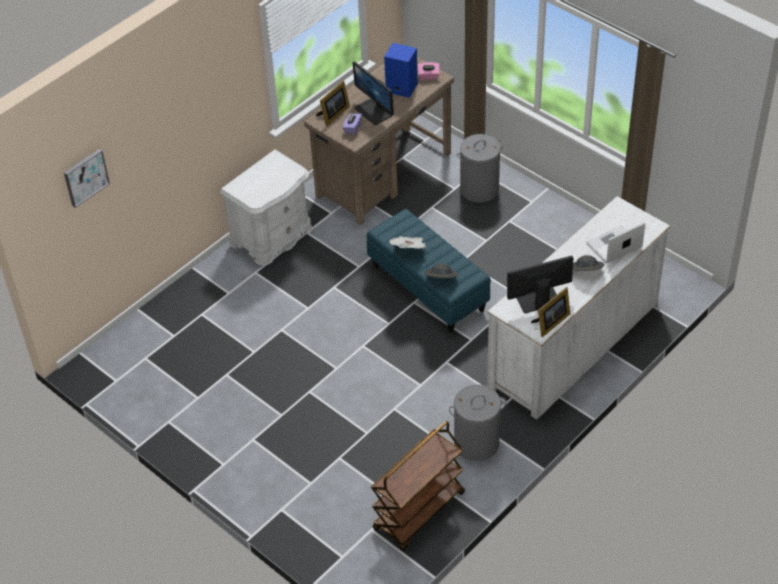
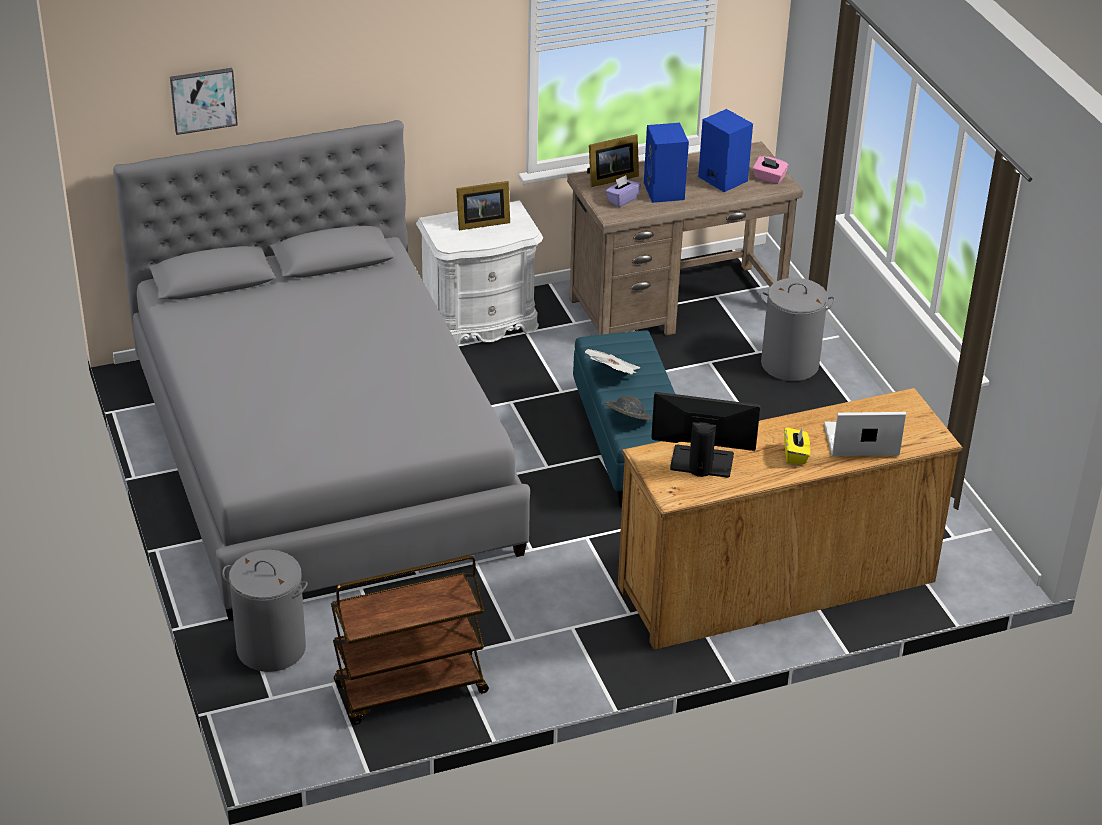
camera: 25 degrees right, 10 degrees down
(246, 376) = (323, 455): none -> grey bed
(374, 111) = (665, 192): monitor -> blue speaker
(476, 443) = (549, 644): grey laundry basket -> grey laundry basket (270, 648)
(550, 323) = (695, 493): picture frame -> picture frame (480, 223)
(573, 344) = (776, 583): white dresser -> brown dresser
(586, 271) = (795, 455): grey hat -> yellow tissue box

